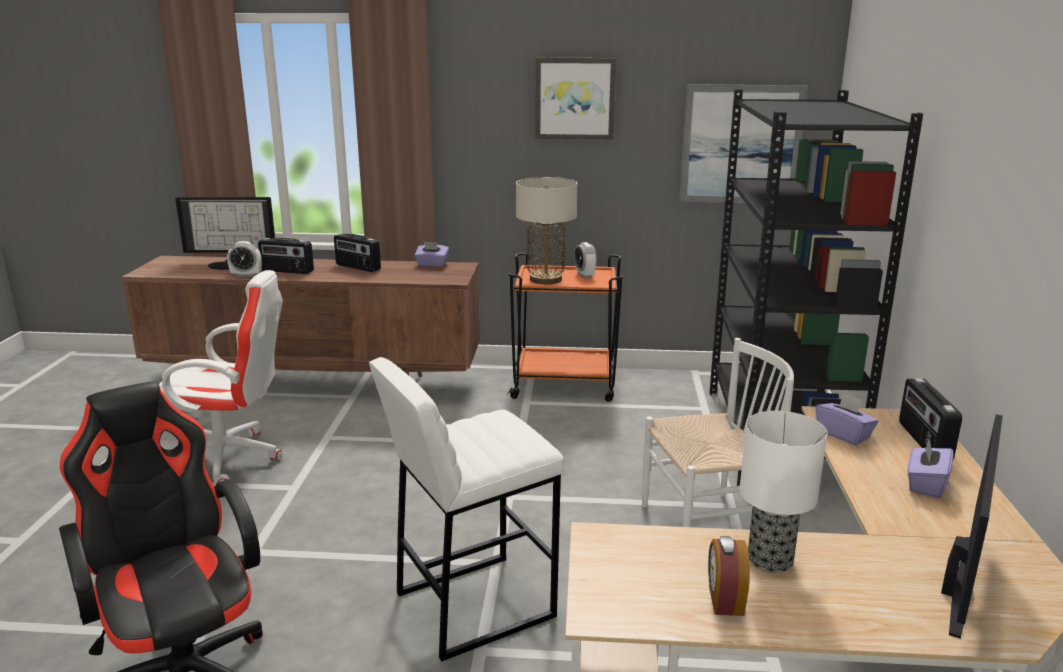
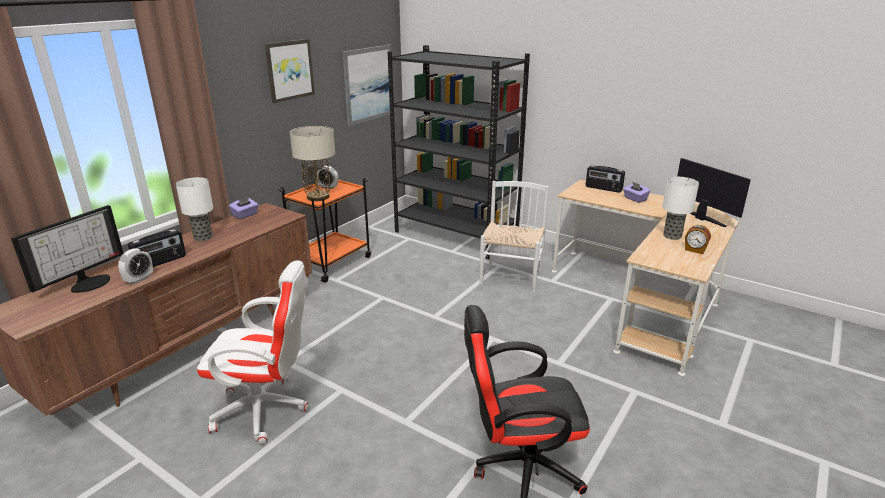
camera: 60 degrees left, 5 degrees up
(233, 460) = (268, 411): white office chair -> white office chair turned 60 degrees clockwise
(357, 267) = (203, 237): radio -> table lamp
(471, 606) = (523, 356): white stool -> none
(843, 434) = (588, 197): purple tissue box -> none

